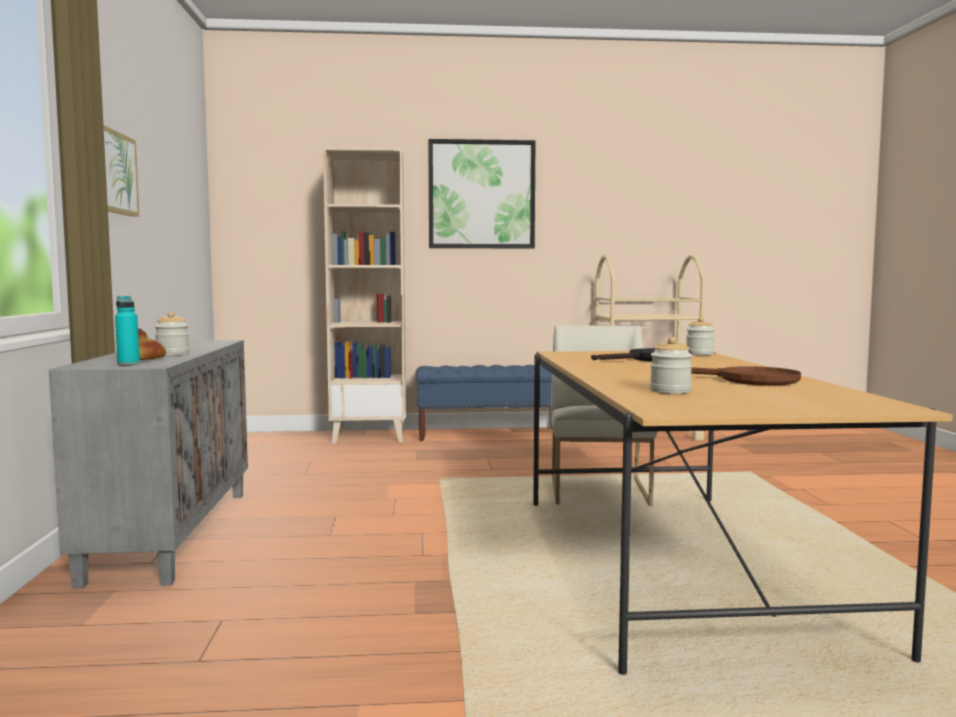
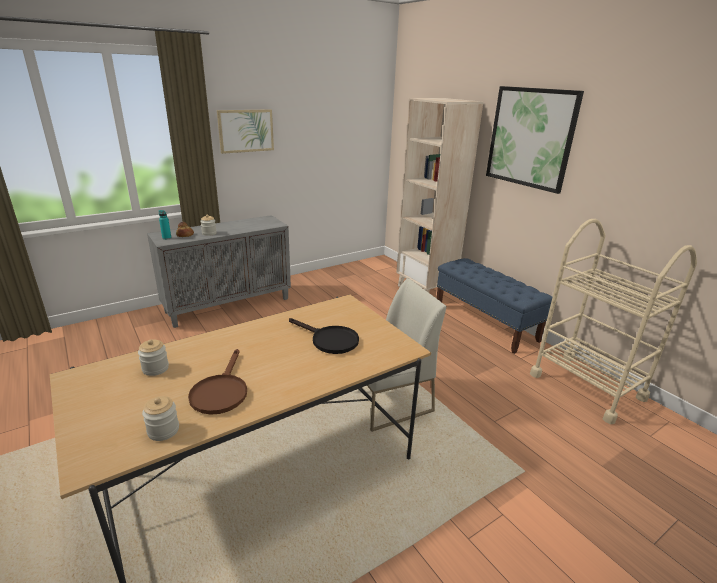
camera: 60 degrees right, 20 degrees up
(699, 354) = (391, 354): jar -> jar (163, 430)

